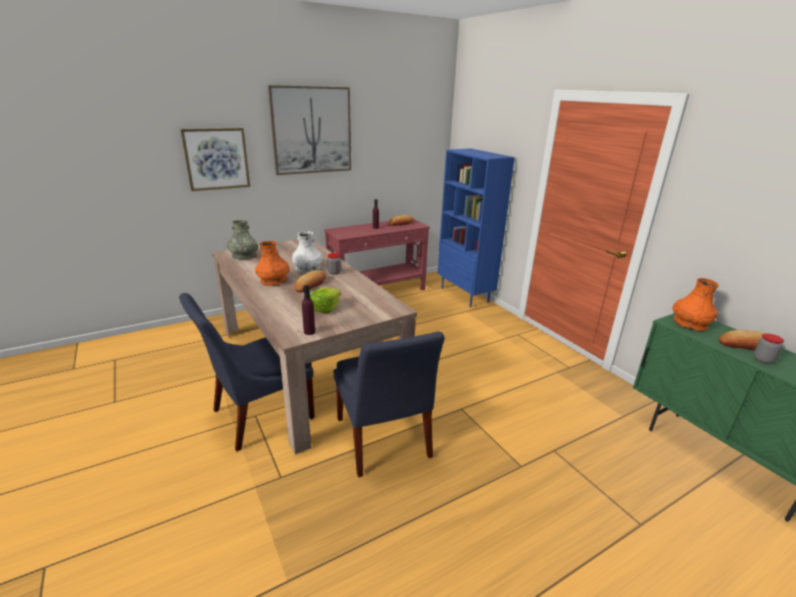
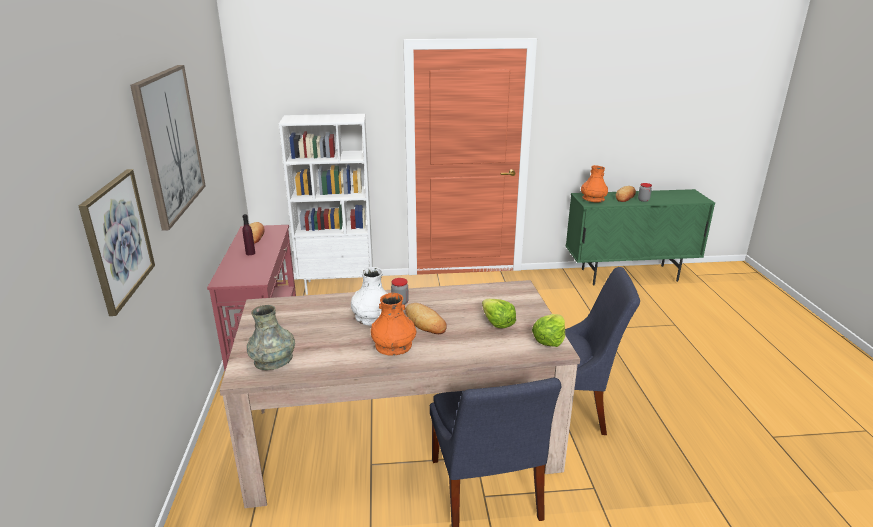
camera: 65 degrees left, 0 degrees up
(309, 332) = (549, 339): purple bottle -> lettuce
(465, 295) = (337, 286): blue bookcase -> white bookcase

